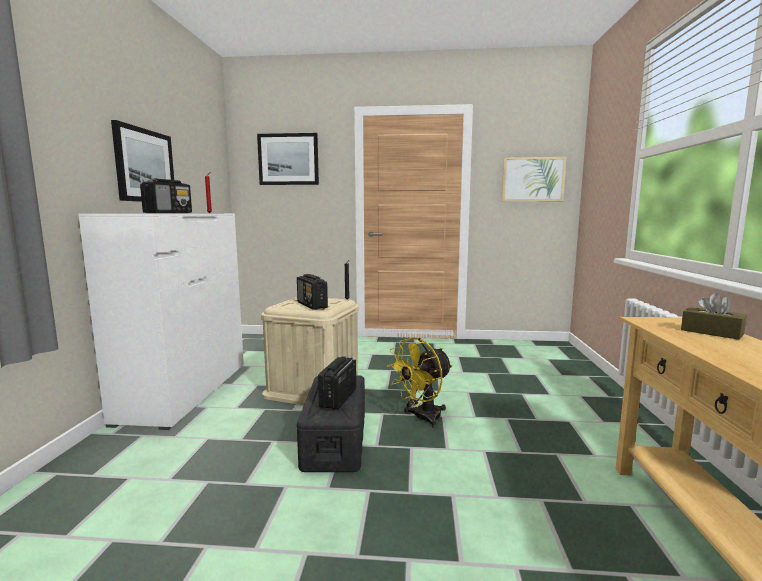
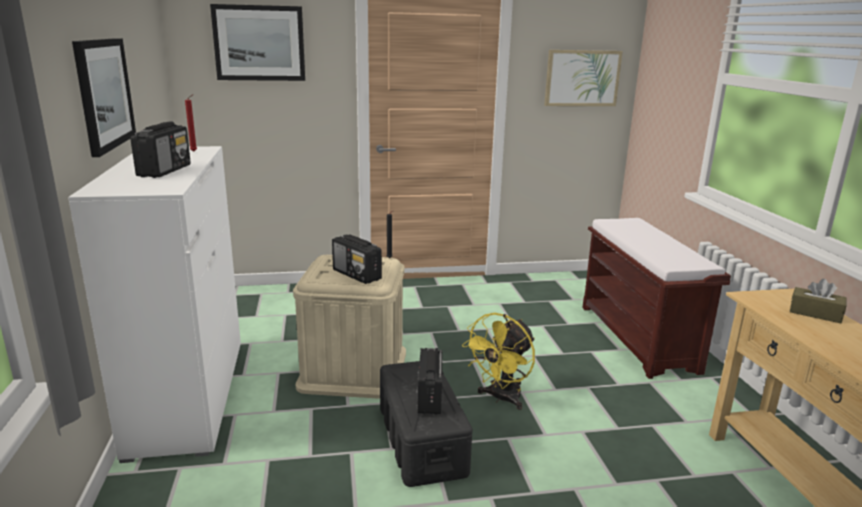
camera: 15 degrees left, 10 degrees up
(572, 388) = (638, 338): none -> brown bench

